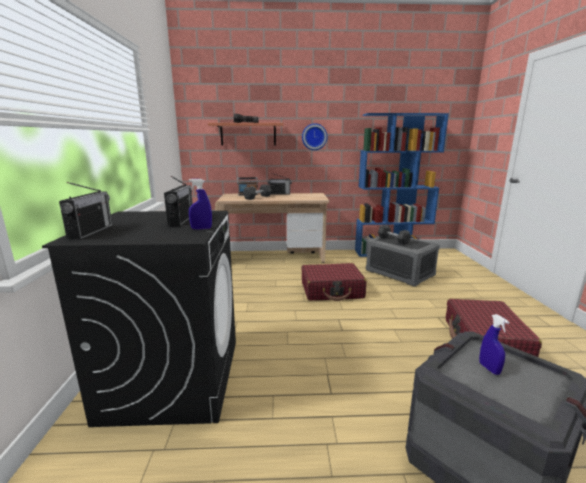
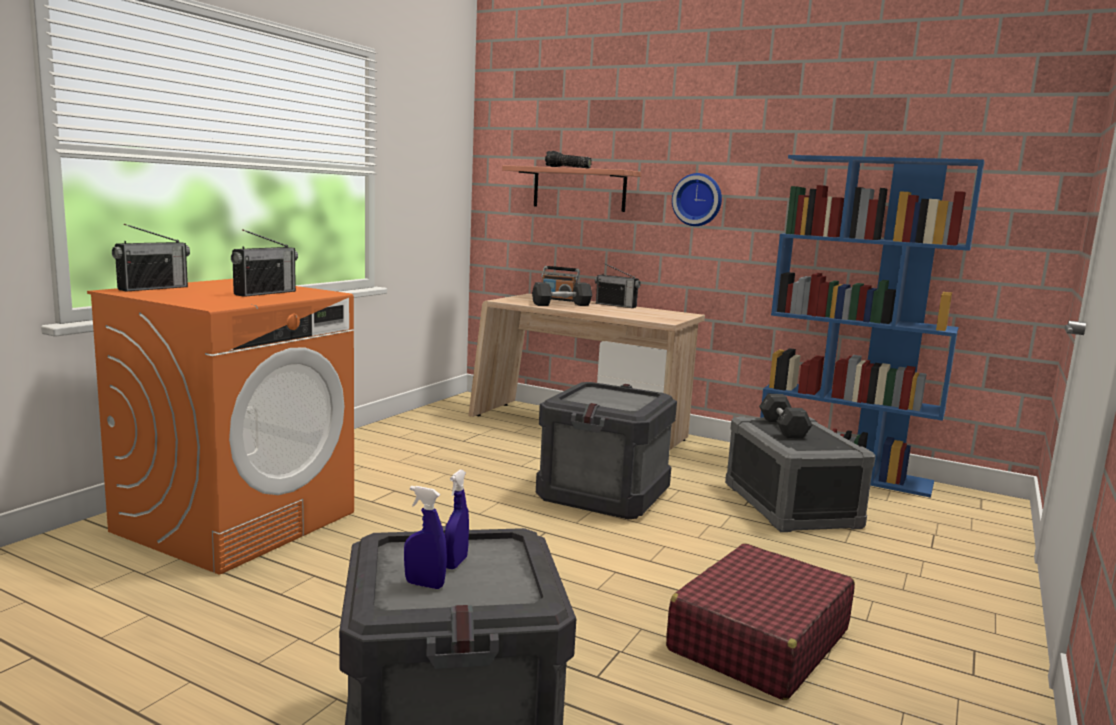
camera: 30 degrees right, 5 degrees down
(174, 378) = (237, 521): black washing machine -> orange washing machine
(201, 228) = (254, 301): blue spray bottle -> blue spray bottle (424, 584)
(332, 290) = (605, 495): red suitcase -> crate

